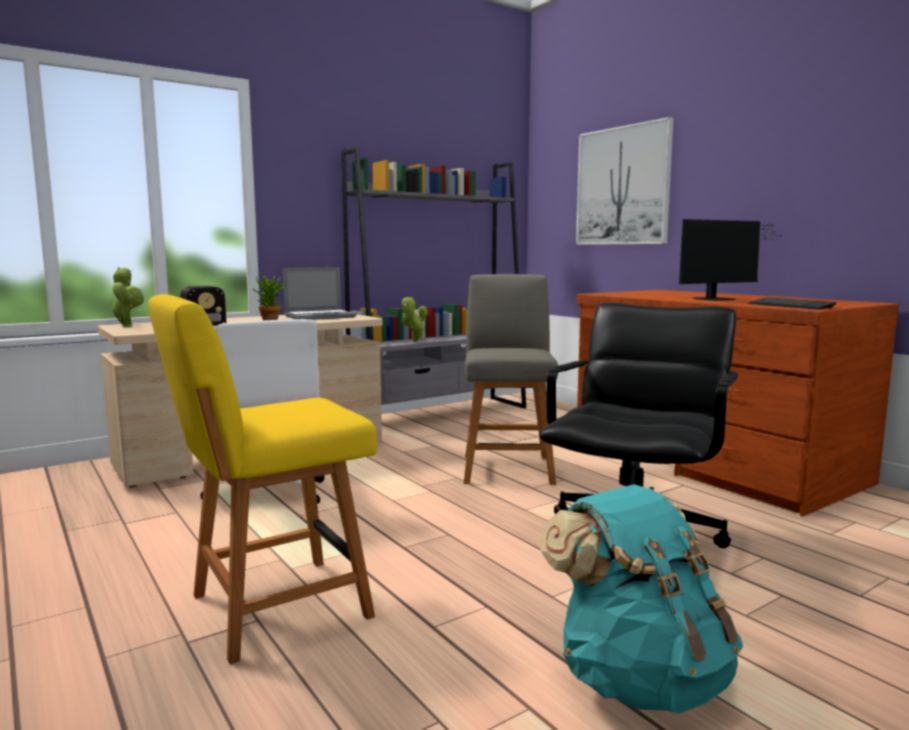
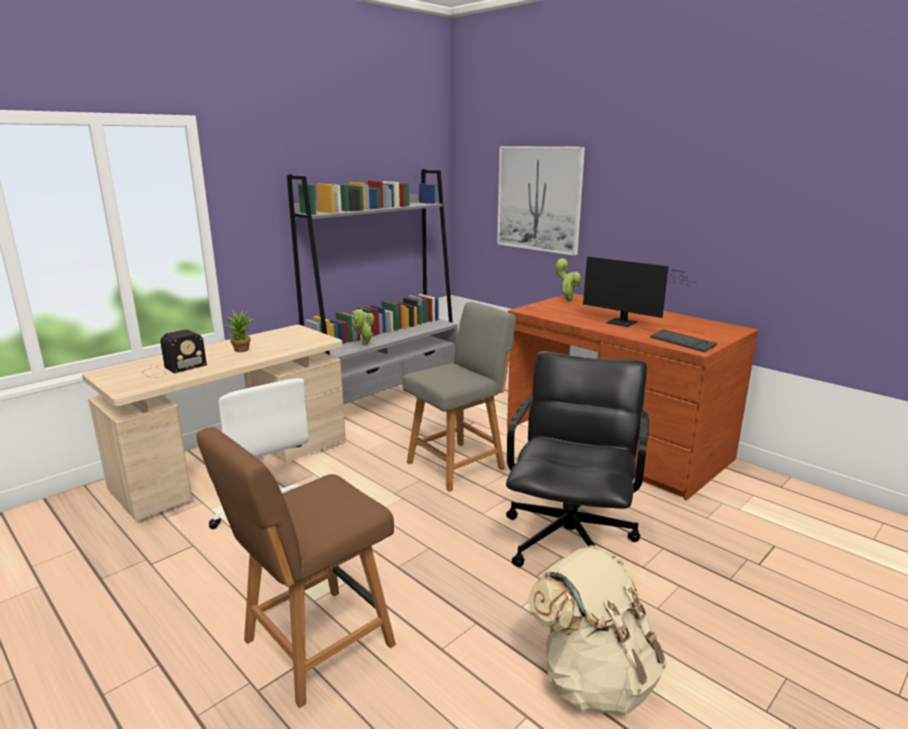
camera: 10 degrees left, 10 degrees up
(127, 325) = (112, 373): potted plant -> potted plant (567, 301)
(273, 608) = (314, 645): yellow chair -> brown chair
(320, 316) = (285, 339): laptop -> none
(507, 468) = (458, 464): grey chair -> grey chair turned 60 degrees clockwise
(638, 678) = (594, 678): turquoise backpack -> beige backpack
(719, 299) = (625, 323): monitor -> monitor turned 75 degrees clockwise

